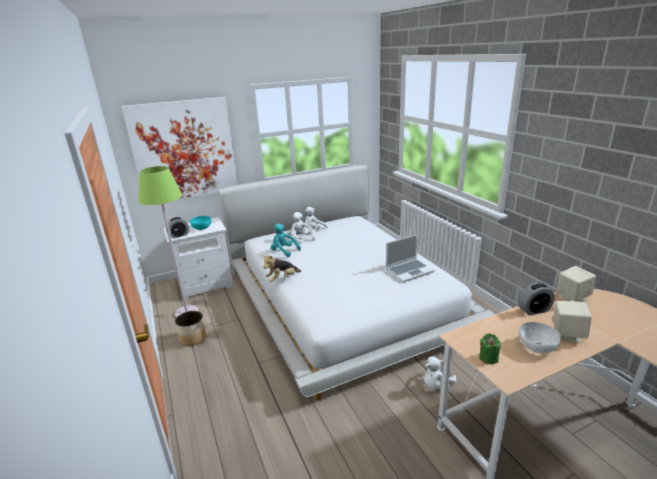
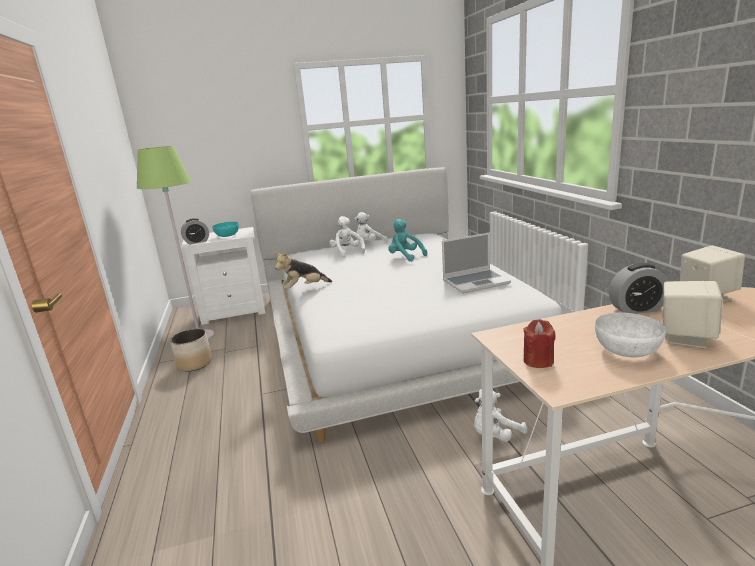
camera: 10 degrees right, 5 degrees down
(184, 150) = (214, 143): picture -> none
(284, 251) = (320, 263): turquoise plush toy -> turquoise plush toy (405, 257)
(488, 358) = (538, 361): green candle -> red candle

